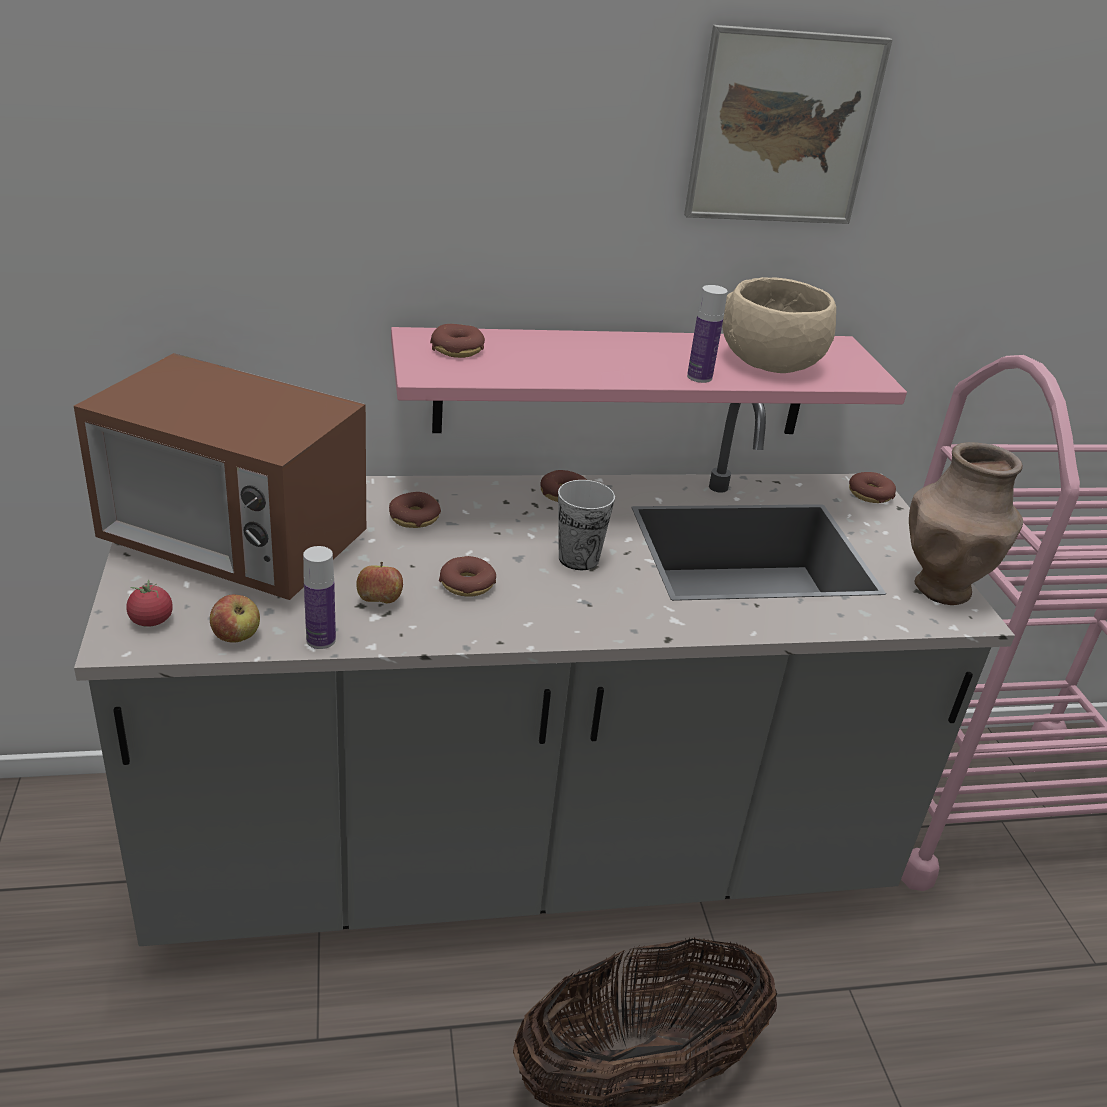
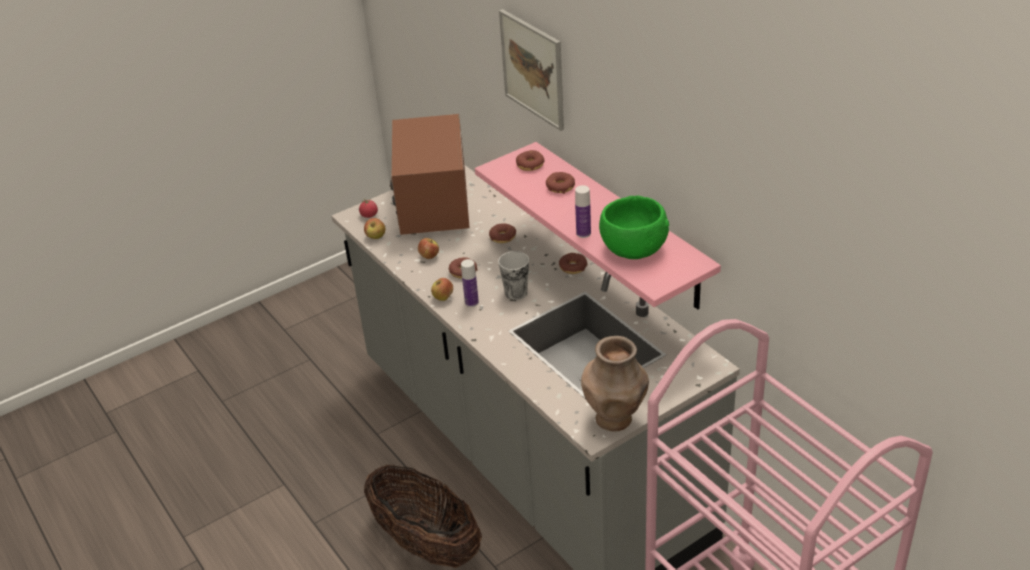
camera: 70 degrees right, 5 degrees up
(321, 640) = (391, 255): bottle -> bottle (471, 302)
(520, 628) = (443, 297): none -> apple
(769, 363) = (632, 248): beige bowl -> green bowl
(783, 128) = (671, 120): picture -> picture (533, 69)
(869, 494) = (701, 369): donut -> donut (560, 187)

